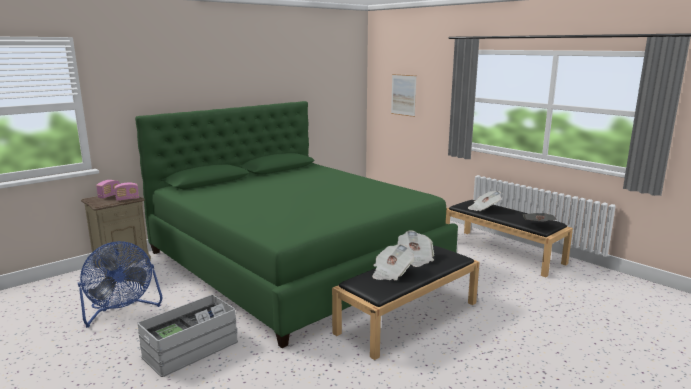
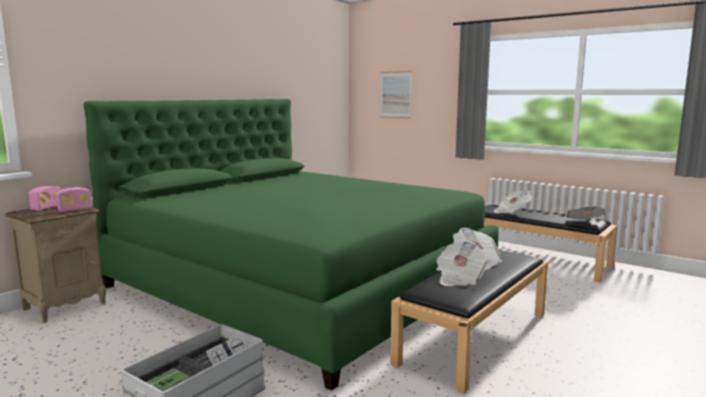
camera: 10 degrees left, 5 degrees down
(118, 311) = (72, 363): blue fan -> none

